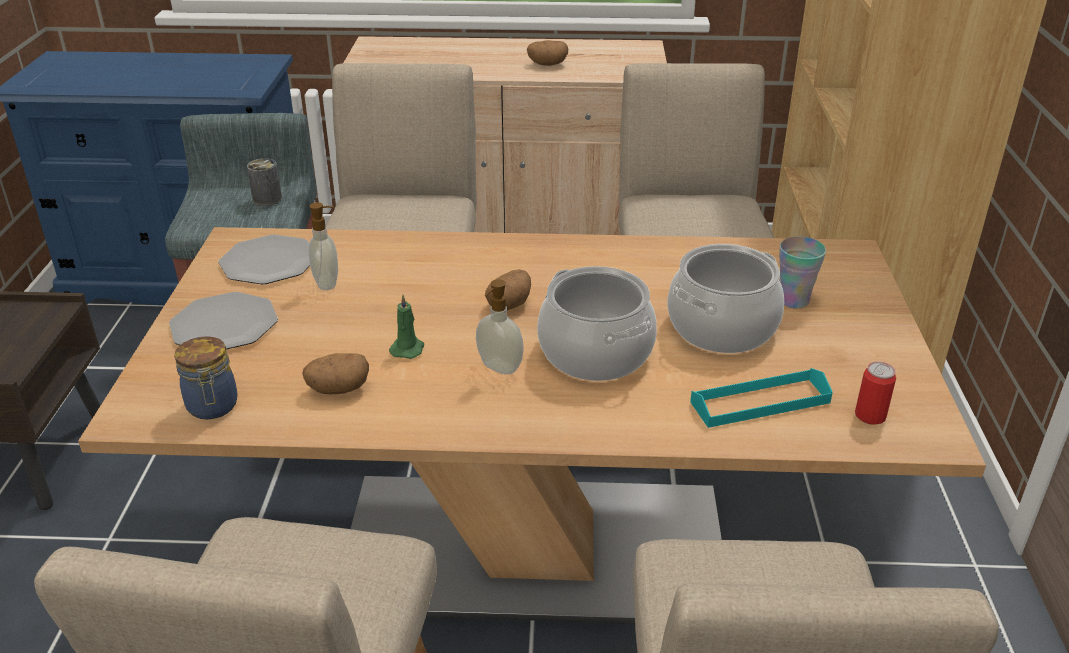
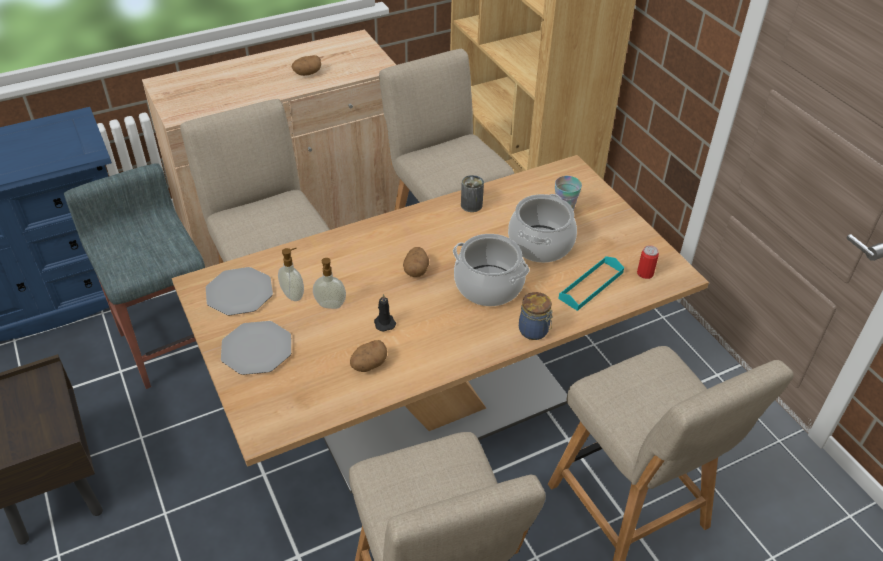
camera: 30 degrees left, 10 degrees up
(212, 407) = (306, 406): jar -> jar (534, 331)
(267, 199) = (157, 235): can -> can (471, 205)
(408, 348) = (384, 322): green candle -> black candle
(499, 368) = (445, 316): soap dispenser -> soap dispenser (330, 305)

